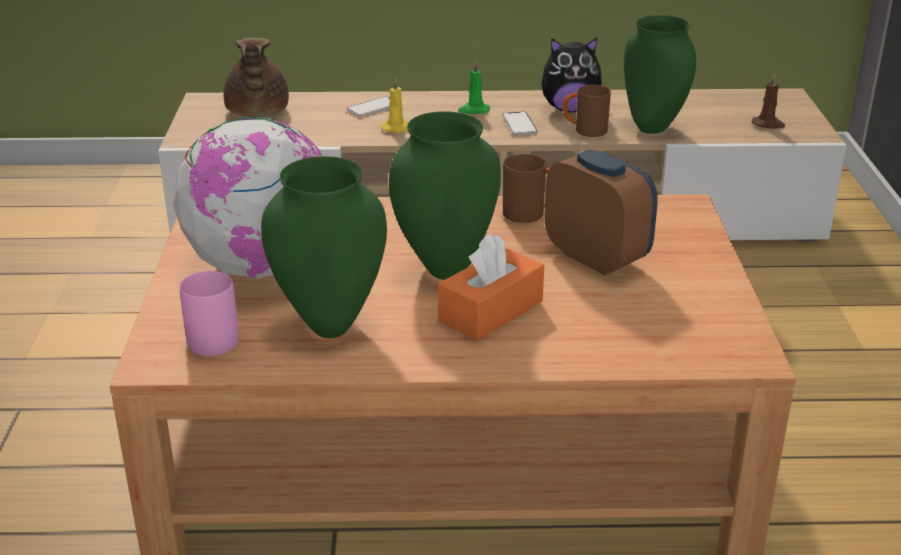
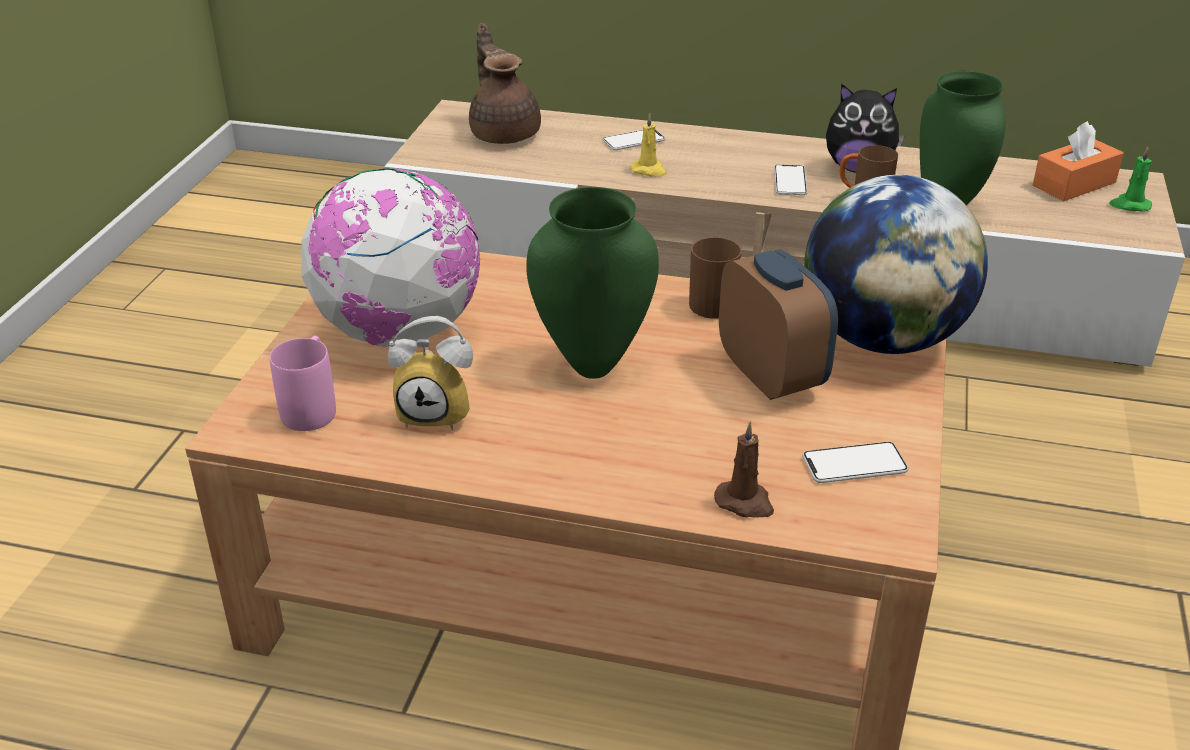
camera: 15 degrees right, 5 degrees up
(256, 113) = (504, 133): brown teapot -> brown teapot turned 150 degrees clockwise
(330, 324) = (438, 413): green vase -> alarm clock
(473, 110) = (745, 157): green candle -> green candle (1129, 205)
(491, 311) = (618, 425): orange tissue box -> orange tissue box (1074, 184)
(670, 220) = (882, 338): none -> globe
(695, 312) = (854, 464): none -> phone
(768, 124) = (1095, 217): brown candle -> brown candle (745, 502)

